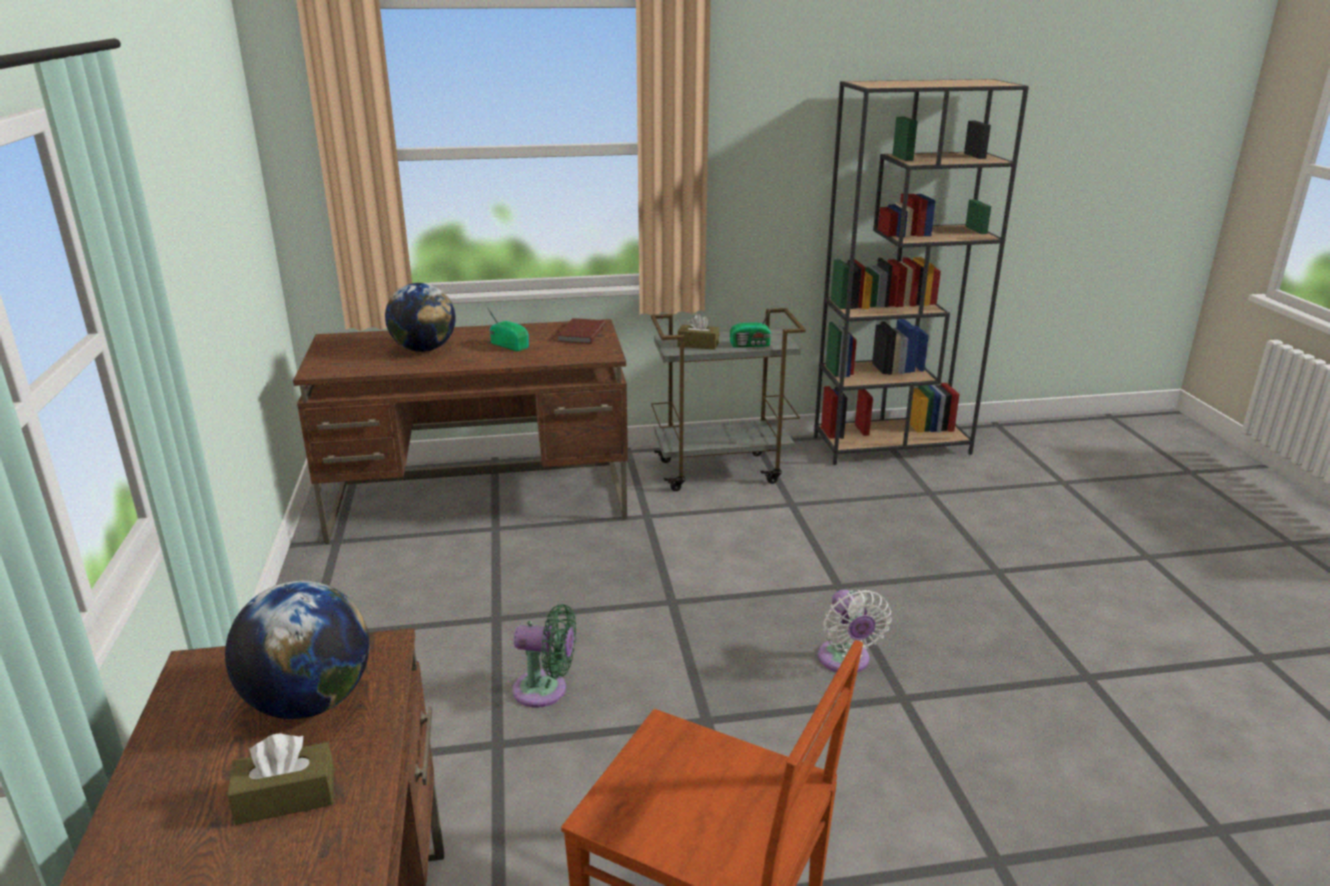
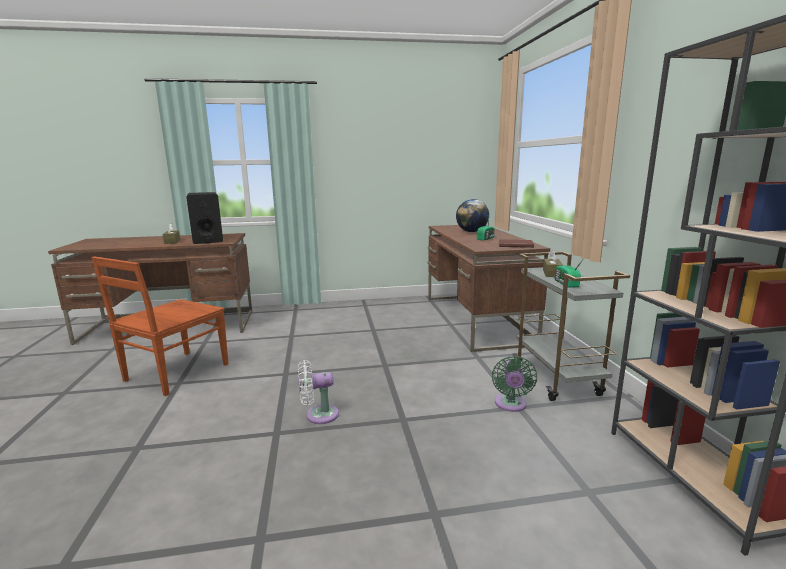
camera: 90 degrees right, 10 degrees down
(309, 702) = (207, 240): globe -> black speaker
(545, 690) = (320, 341): green fan -> green fan (510, 405)

